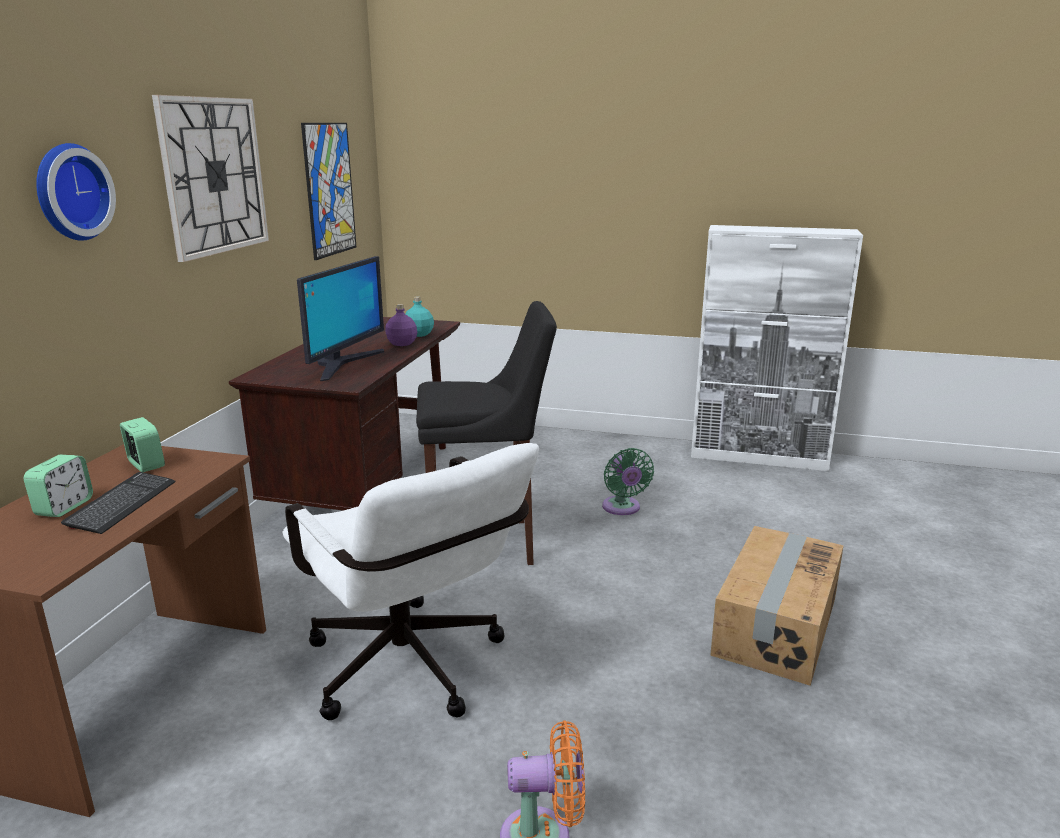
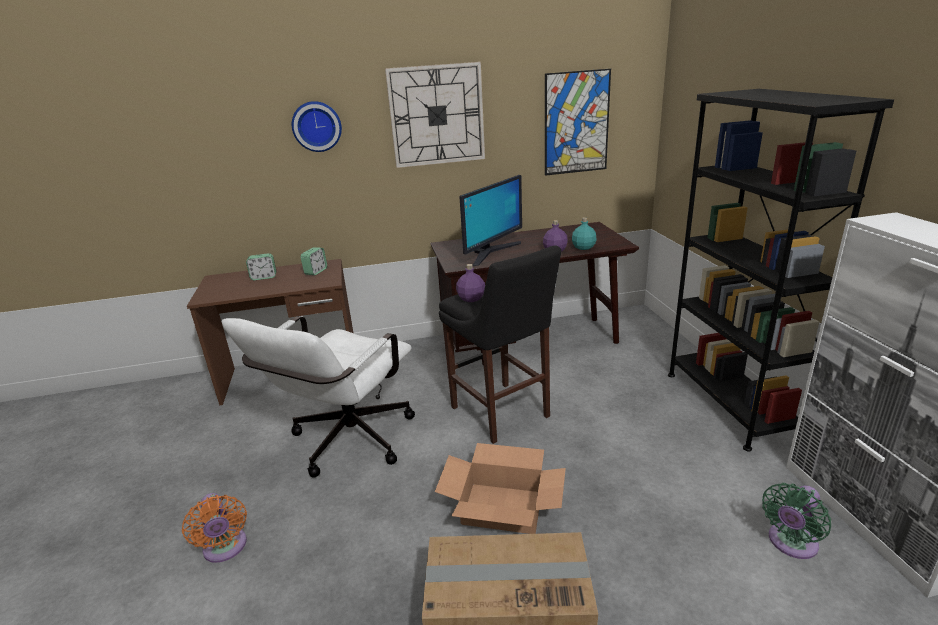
camera: 65 degrees right, 5 degrees up
(122, 504) = (271, 285): keyboard -> none
(343, 364) = (491, 252): monitor -> monitor turned 45 degrees counterclockwise
(453, 398) = (471, 299): none -> purple bottle
(598, 444) = (729, 403): none -> black bookcase
(622, 508) = (623, 457): green fan -> green fan (790, 543)
(638, 588) = (502, 507): none -> cardboard box

